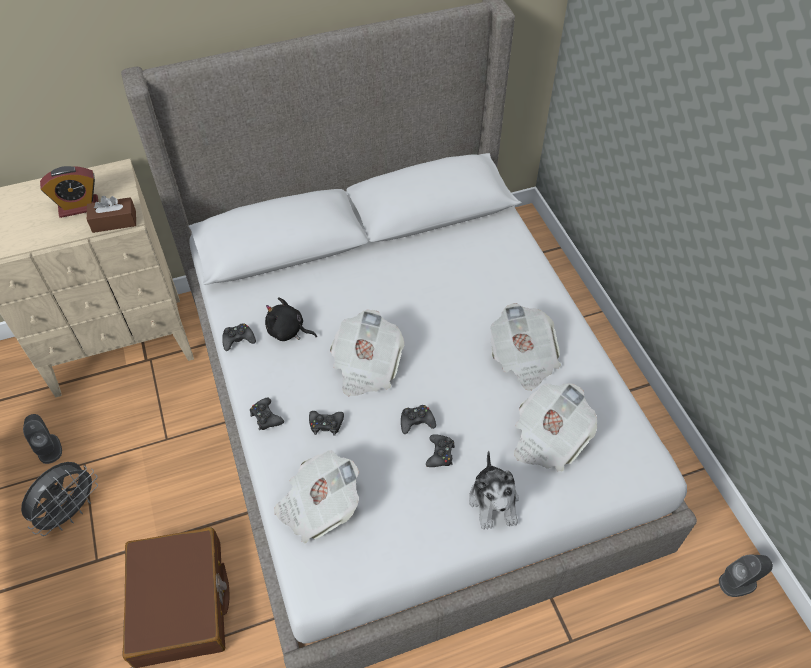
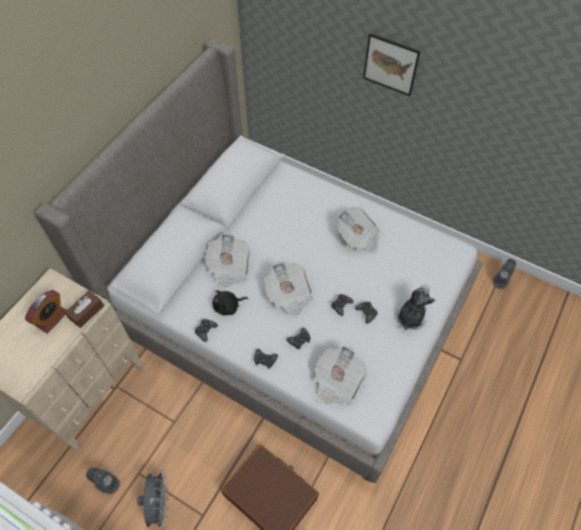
camera: 40 degrees left, 5 degrees up
(494, 501) = (410, 316): plush toy -> plush toy turned 105 degrees counterclockwise
(548, 438) = (406, 269): newspaper -> newspaper (228, 268)
(710, 131) = (390, 64): none -> picture

